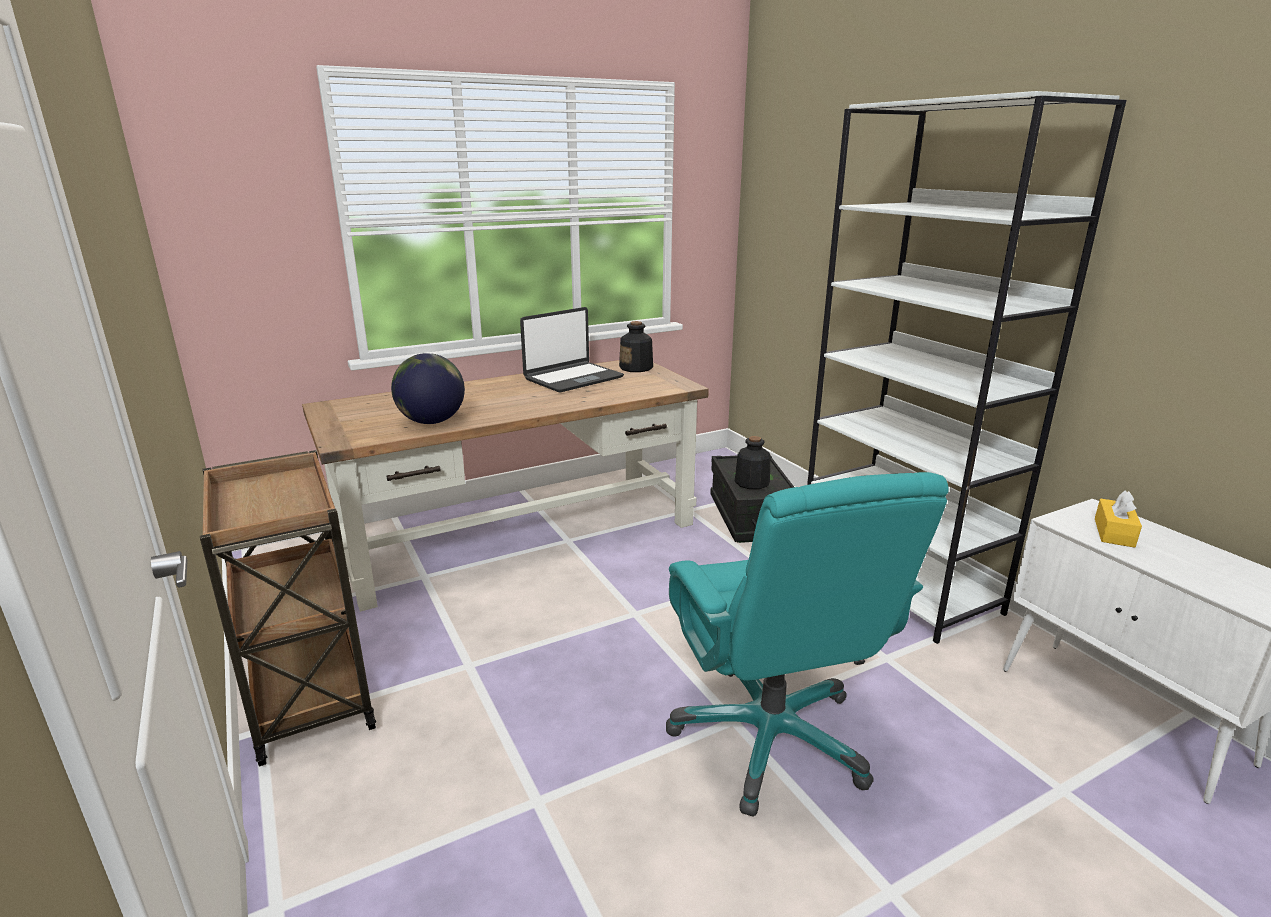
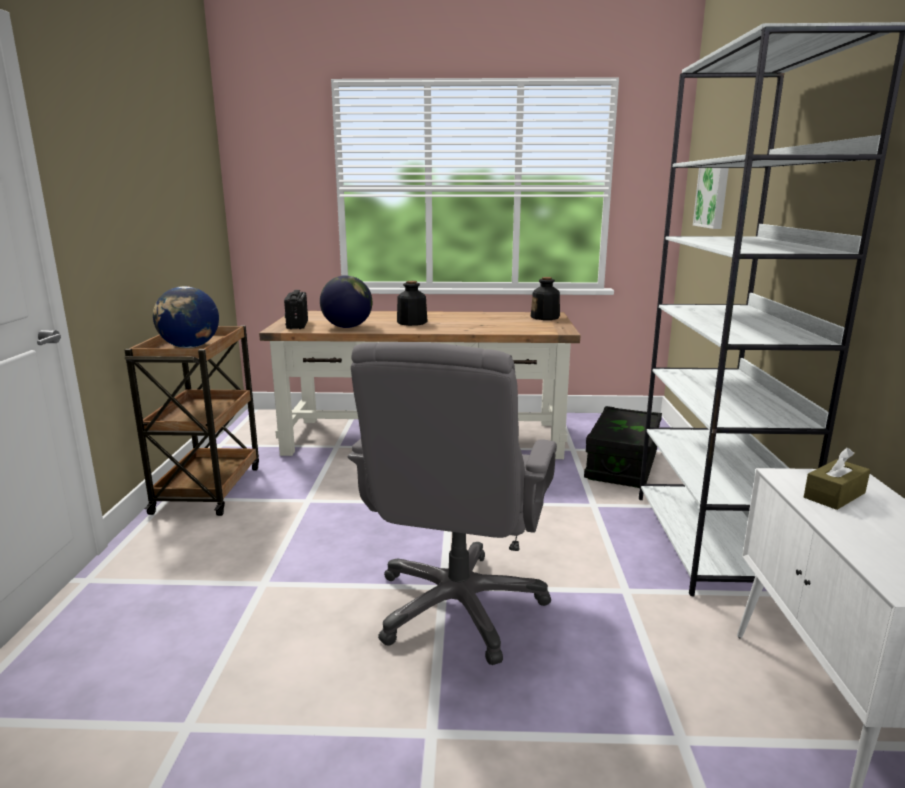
camera: 30 degrees right, 5 degrees down
(271, 504) = (190, 347): none -> globe
(355, 429) = (297, 325): none -> radio
(573, 378) = (484, 317): laptop -> none
(751, 483) = (616, 429): bottle -> bottle (411, 322)
(771, 738) = (458, 607): turquoise office chair -> grey office chair
(799, 221) = (713, 195): none -> picture
(1114, 532) = (834, 495): yellow tissue box -> brown tissue box

